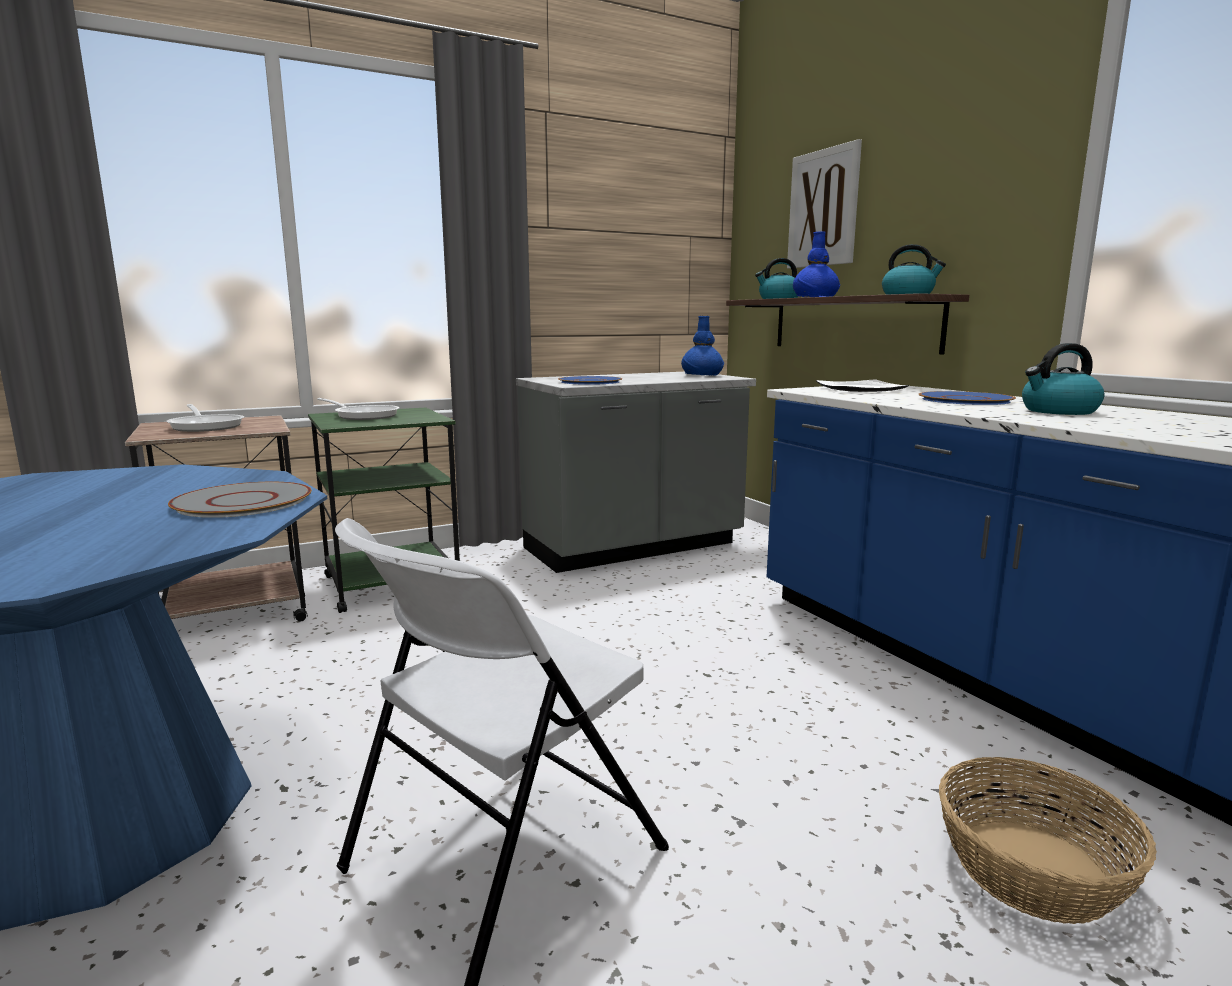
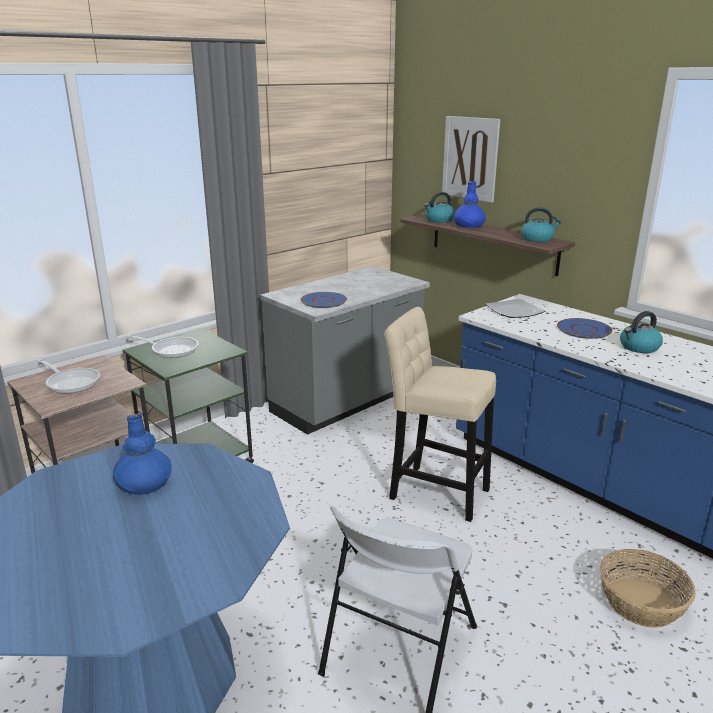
camera: 15 degrees left, 10 degrees up
(243, 502) = (231, 488): grey plate -> none
(701, 651) = (434, 491): none -> beige stool
(702, 375) = (388, 277): blue vase -> blue vase (144, 483)

